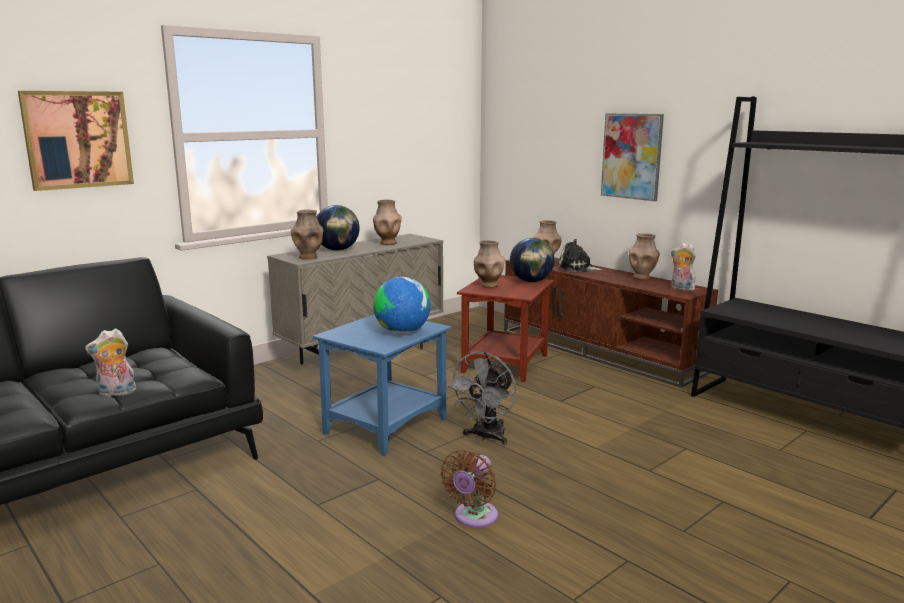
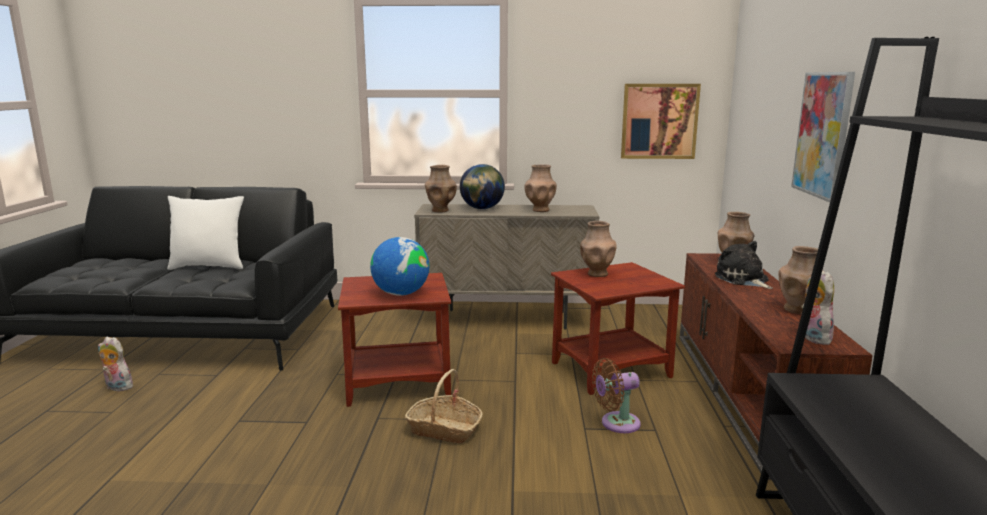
camera: 45 degrees right, 0 degrees up
(78, 139) = (285, 92): picture -> picture (659, 121)
(90, 373) = (209, 266): none -> white pillow
(116, 393) = (183, 283): plush toy -> plush toy (117, 387)
(384, 425) = (398, 382): blue side table -> brown side table
(473, 518) = (288, 491): brown fan -> brown fan (616, 423)
(486, 437) = (444, 429): grey fan -> basket
(531, 281) = (653, 281): globe -> none

